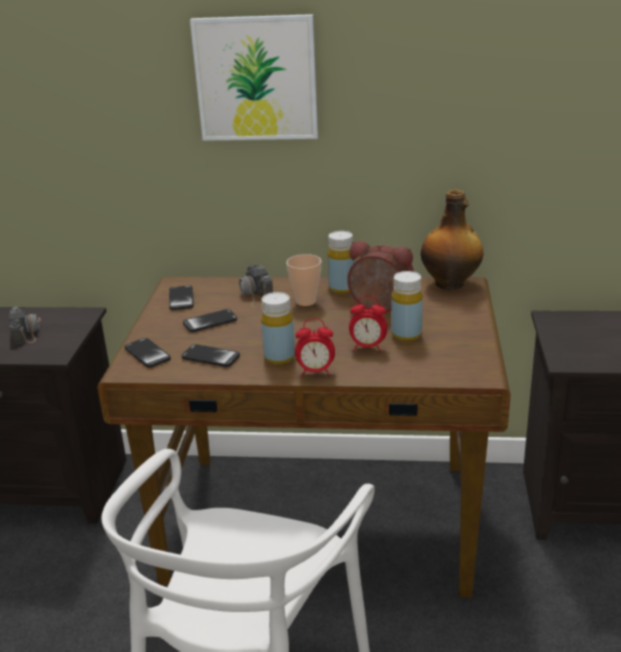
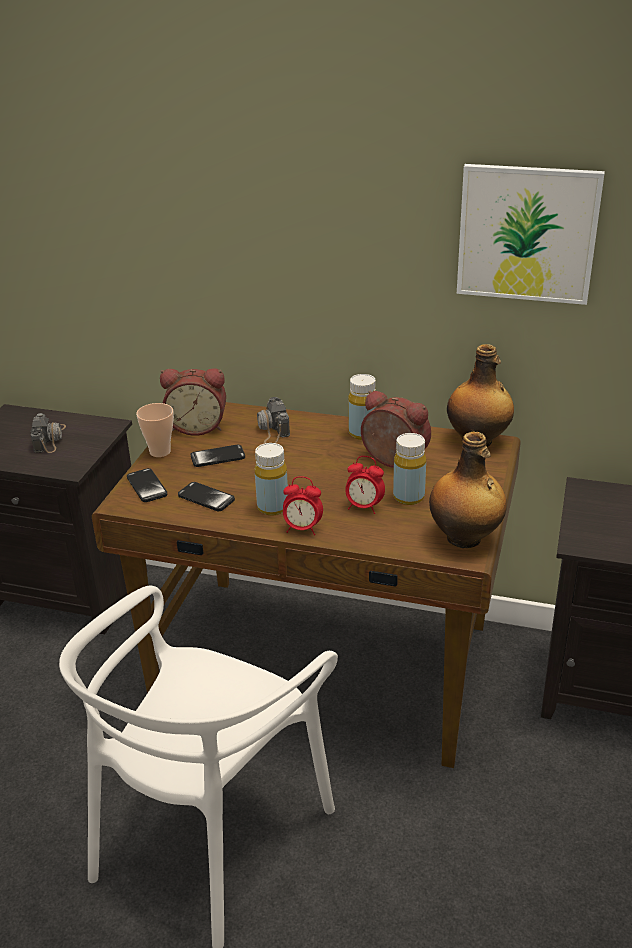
camera: 10 degrees right, 5 degrees up
(181, 299) = (197, 426): phone -> alarm clock
(256, 78) = (288, 208): picture -> picture (527, 234)
(306, 301) = (320, 444): cup -> cup (160, 452)
(473, 362) = (465, 538): none -> bottle

